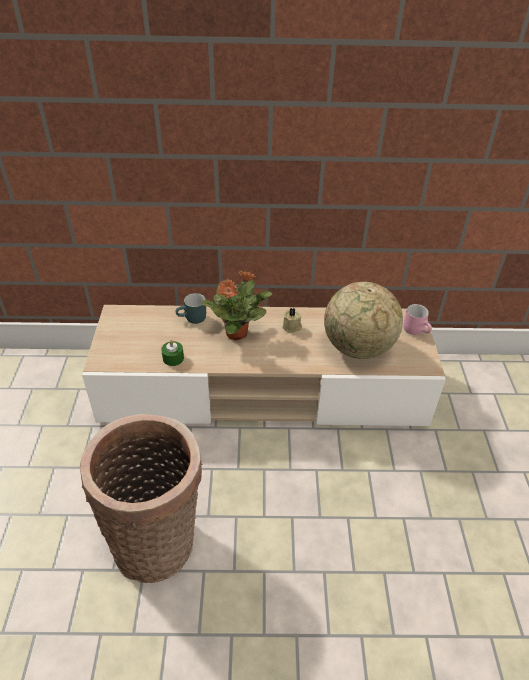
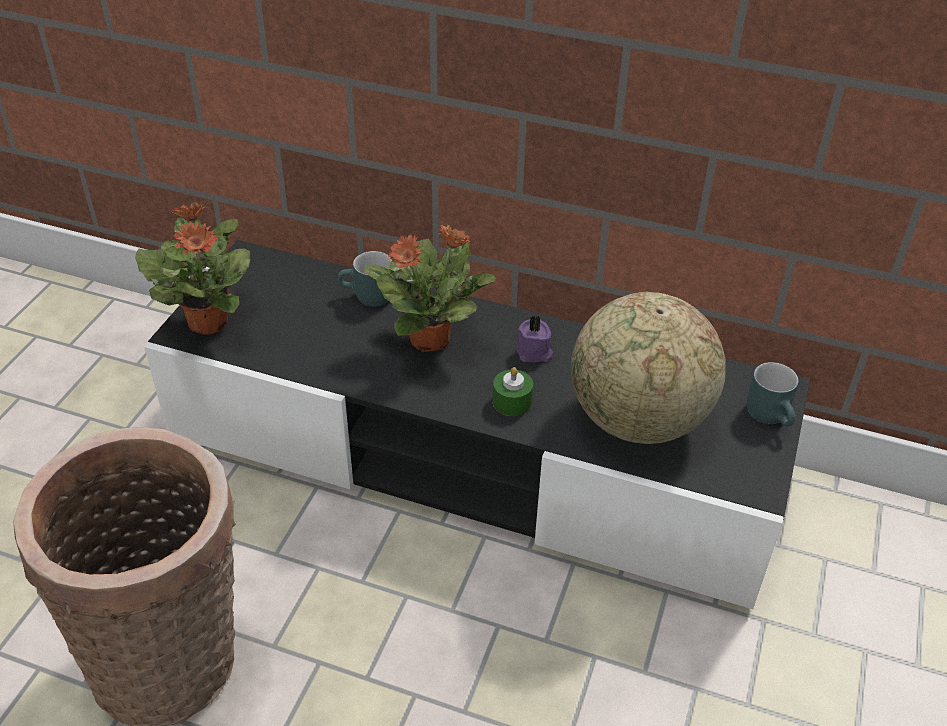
camera: 20 degrees right, 0 degrees up
(112, 352) = (208, 321): none -> potted plant
(173, 358) = (301, 356): green candle -> green candle (512, 402)
(263, 390) = (471, 456): beige tv stand -> black tv stand
(292, 327) = (534, 353): beige candle -> purple candle
(416, 330) = (772, 415): pink mug -> turquoise mug

